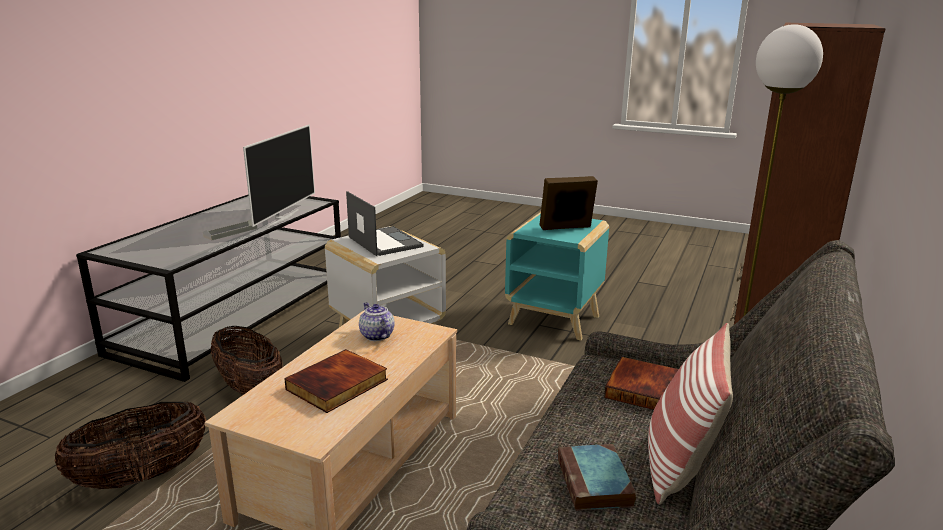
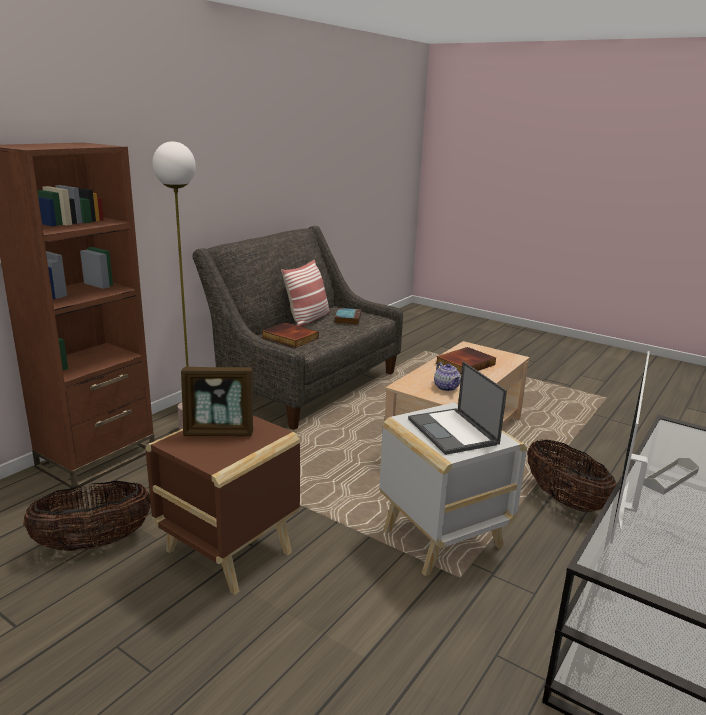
camera: 170 degrees left, 0 degrees up
(141, 476) = (591, 446): basket -> basket (94, 543)
(555, 320) = (227, 551): turquoise side table -> brown side table

